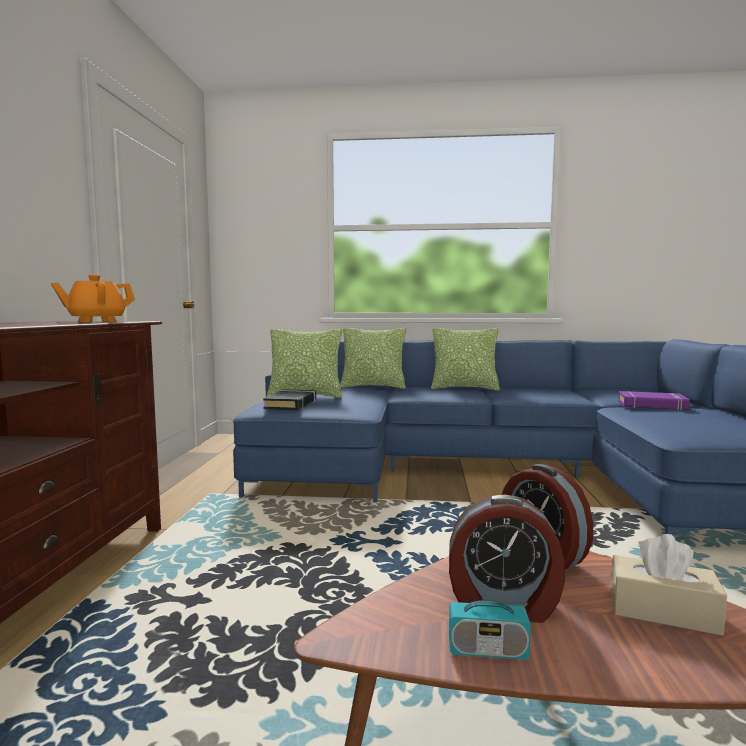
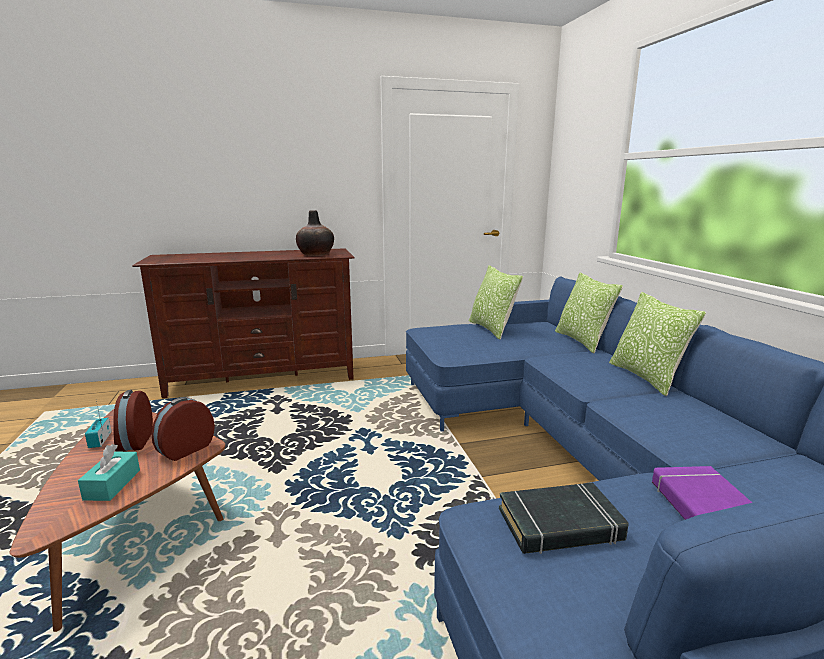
camera: 70 degrees right, 10 degrees up
(96, 321) = (316, 254): orange teapot -> vase
(291, 404) = (449, 332): black book -> black book (560, 525)
(663, 611) = (112, 484): beige tissue box -> turquoise tissue box

